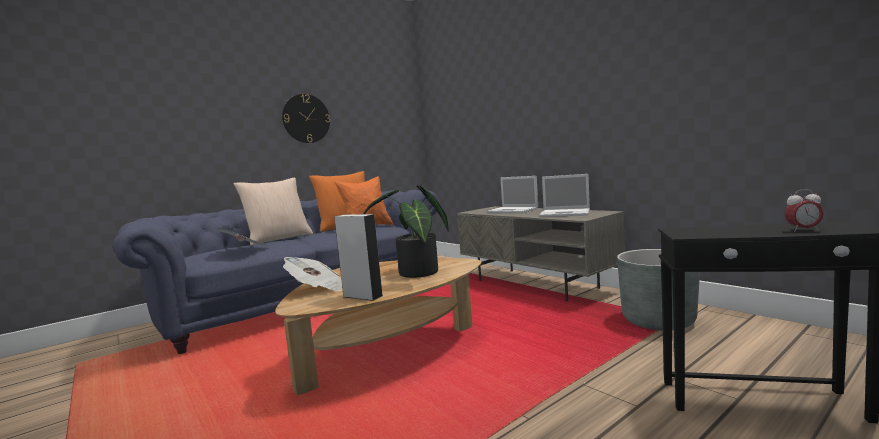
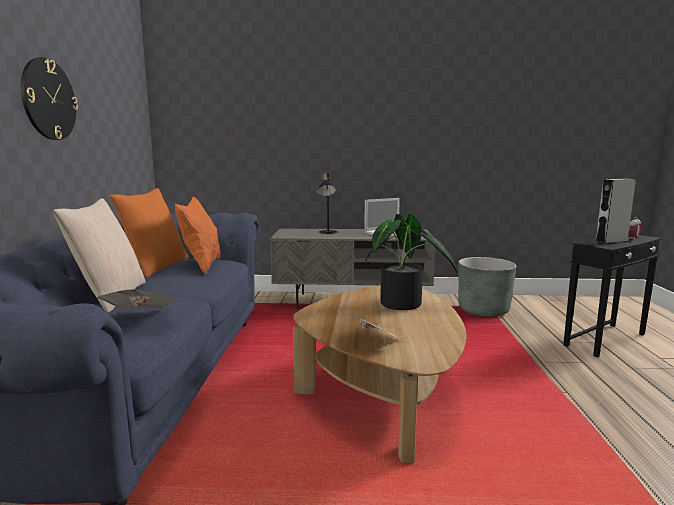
camera: 50 degrees left, 5 degrees up
(362, 296) = (438, 334): grey speaker -> grey speaker (611, 241)
(513, 210) = (327, 232): laptop -> black table lamp

